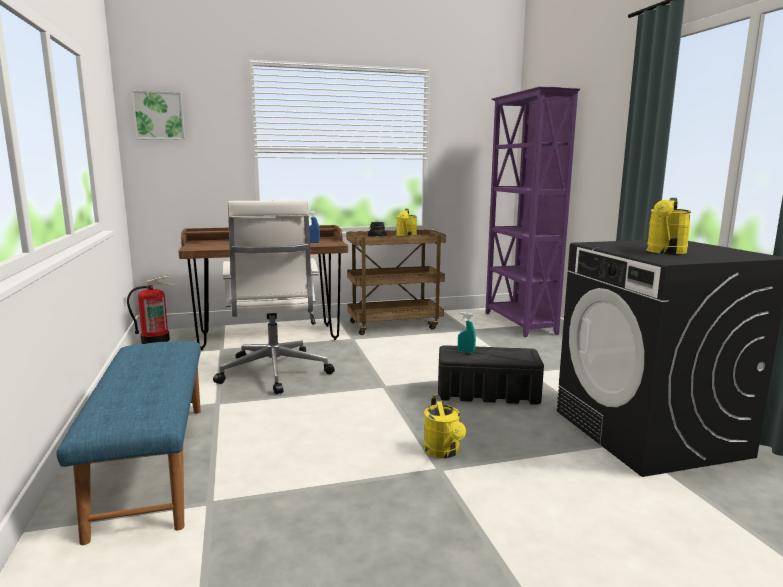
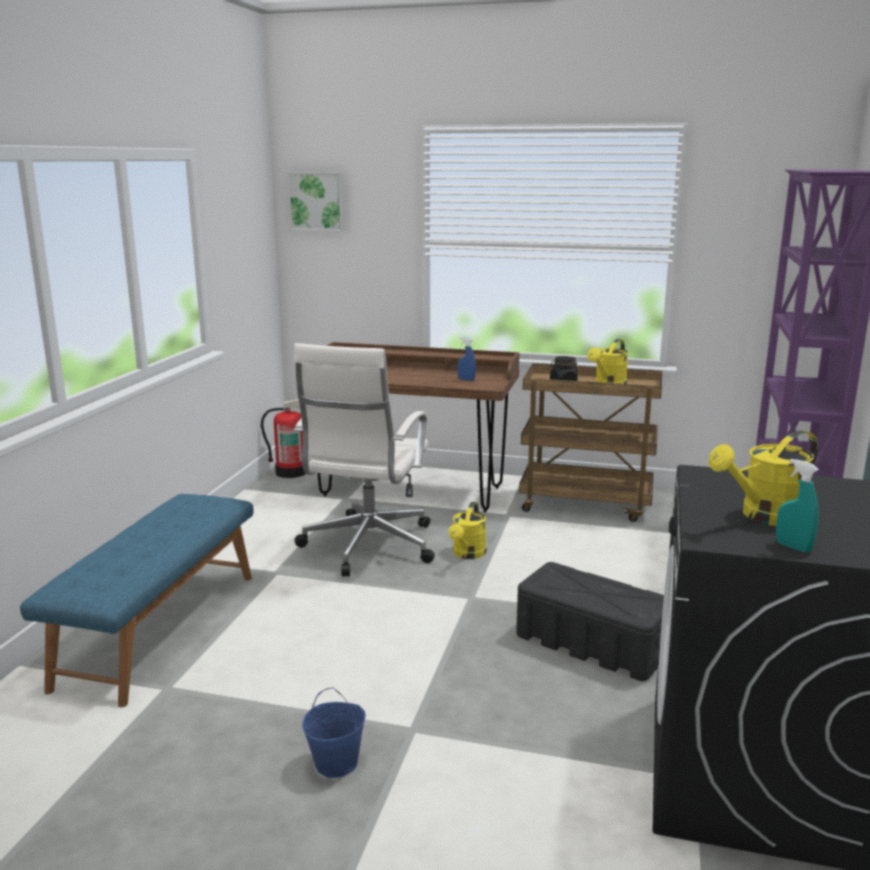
camera: 30 degrees right, 5 degrees up
(413, 506) = (337, 763): none -> blue bucket
(444, 452) = (441, 710): yellow watering can -> yellow watering can (467, 554)
(466, 351) = (567, 580): turquoise spray bottle -> turquoise spray bottle (793, 547)

